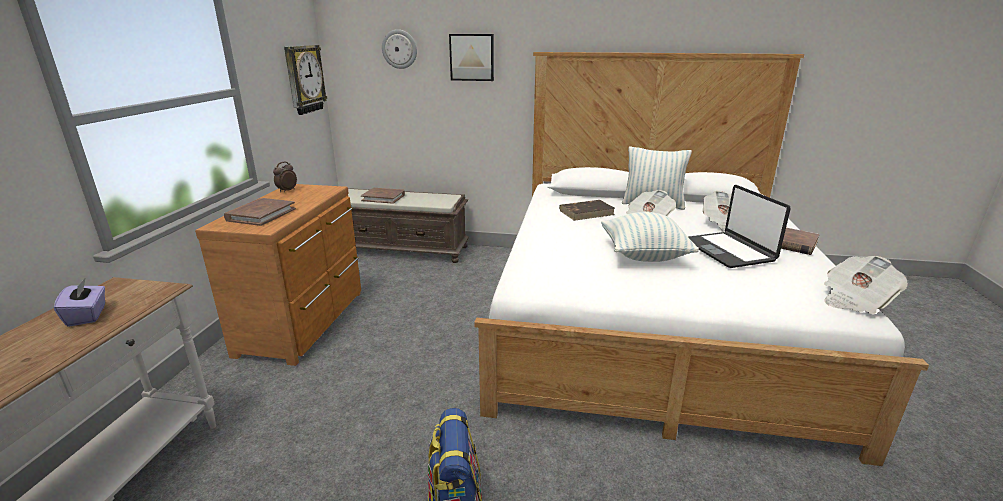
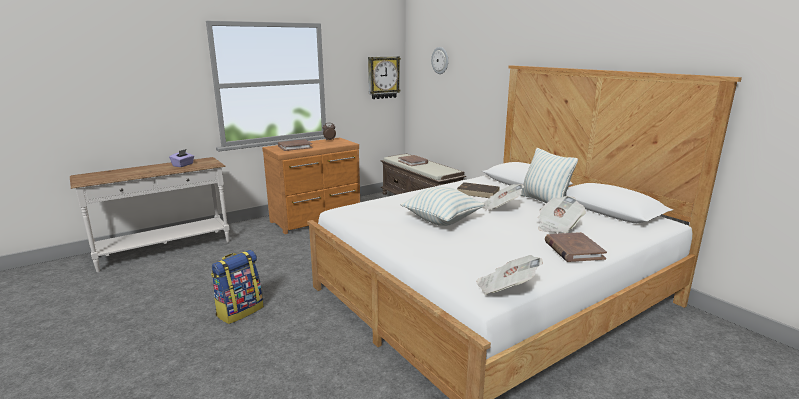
camera: 45 degrees right, 5 degrees down
(472, 57) = (477, 68): picture -> none
(728, 250) = (505, 237): laptop -> none

